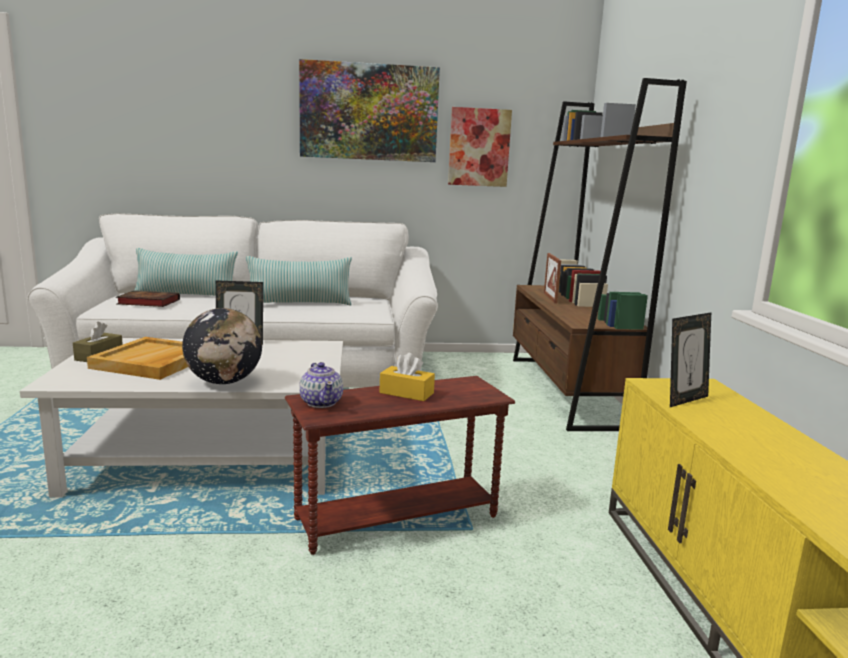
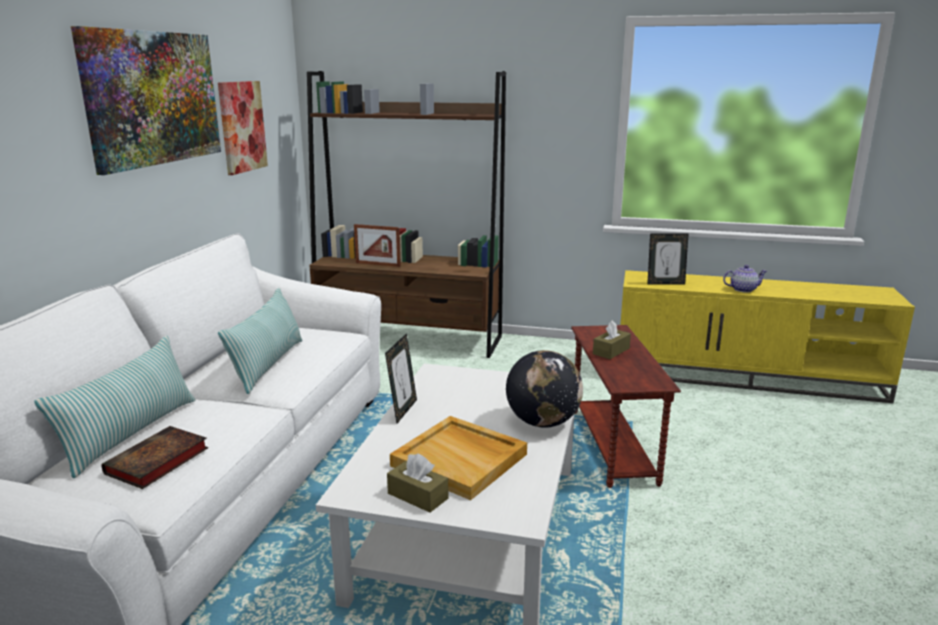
camera: 70 degrees left, 5 degrees up
(321, 402) = (630, 379): teapot -> teapot (742, 289)
(406, 393) = (611, 351): yellow tissue box -> brown tissue box
(684, 400) = (665, 283): picture frame -> picture frame turned 105 degrees clockwise

